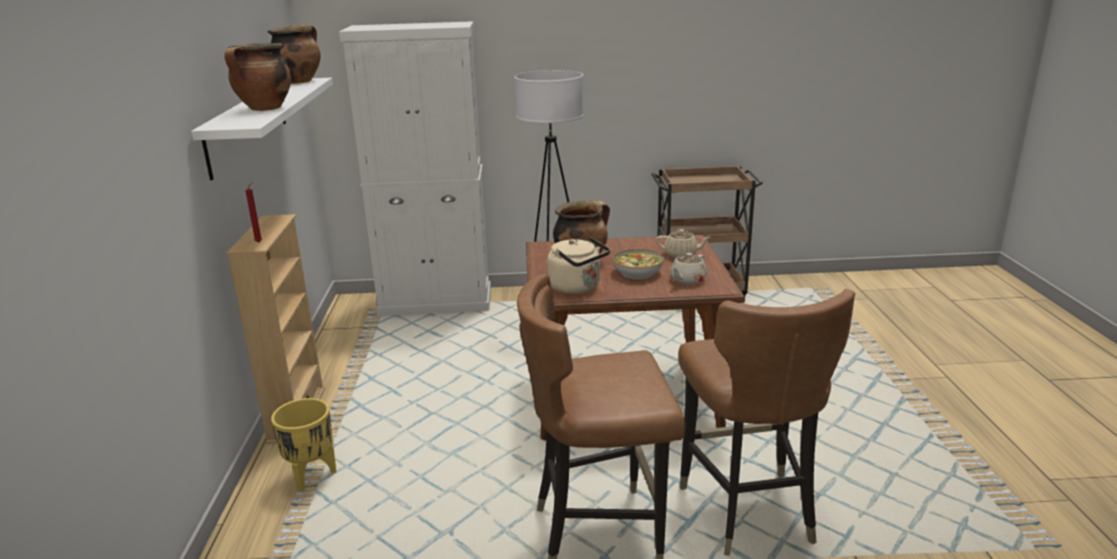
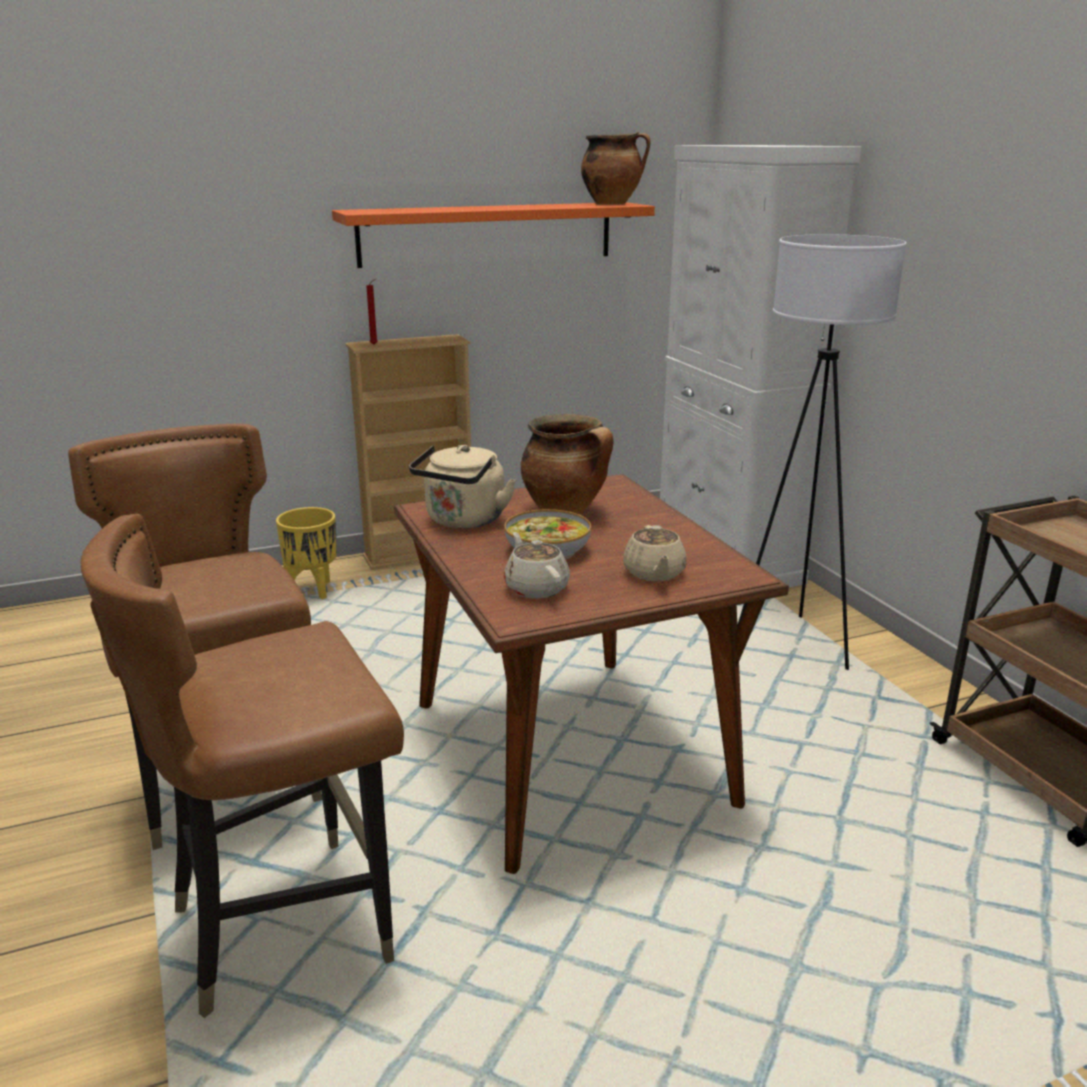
camera: 70 degrees right, 0 degrees up
(248, 124) = (487, 234): white shelf -> orange shelf
(265, 109) = (441, 209): cooking pot -> none
(687, 280) = (536, 588): beige teapot -> beige teapot turned 45 degrees clockwise

